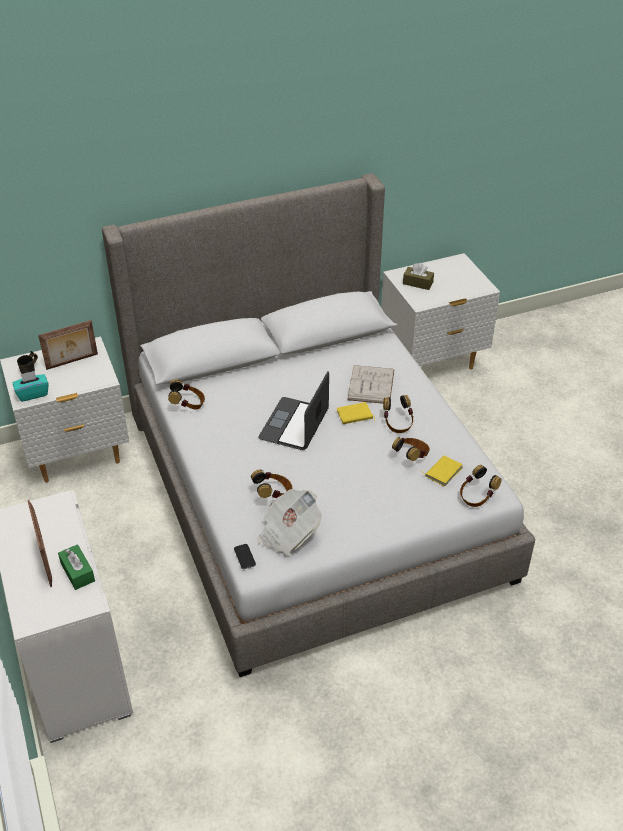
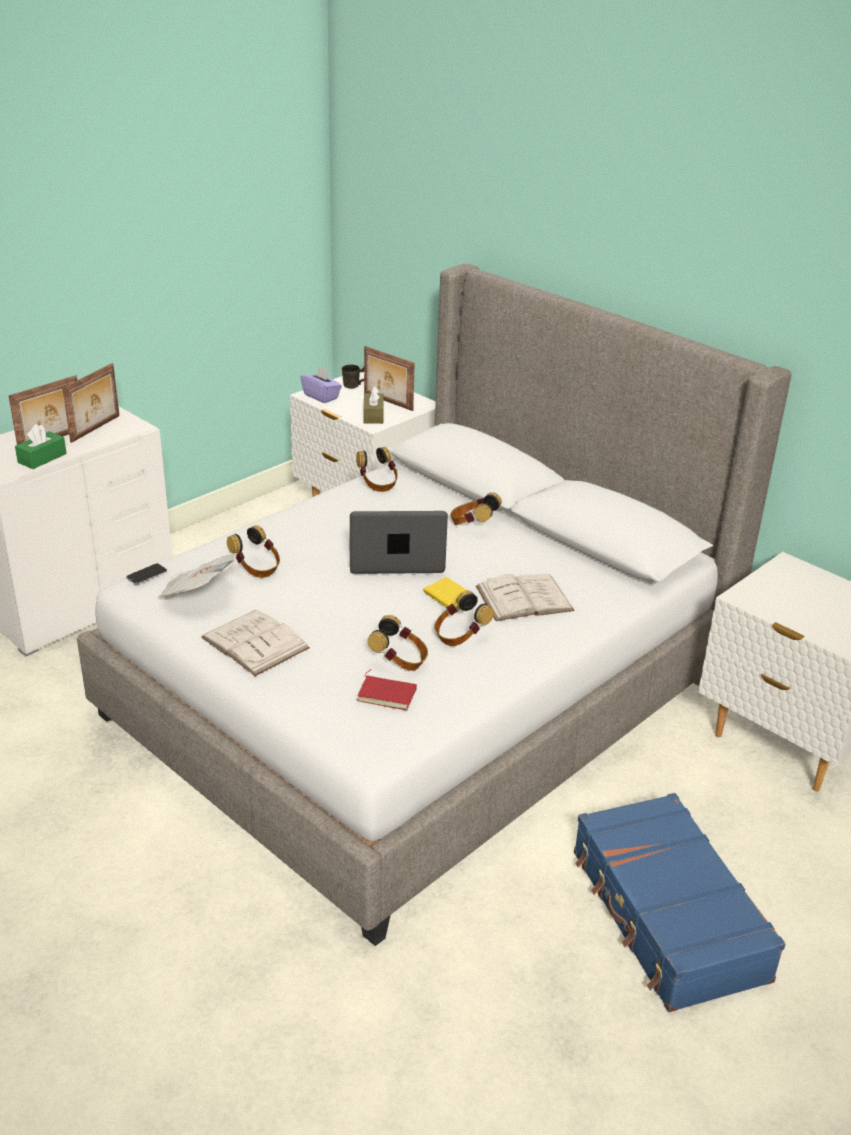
camera: 65 degrees right, 10 degrees down
(32, 394) = (321, 396): turquoise tissue box -> purple tissue box
(45, 528) = (96, 429): none -> picture frame
(361, 517) = (255, 642): none -> white book
(418, 283) = (789, 585): brown tissue box -> brown tissue box (373, 415)
(442, 471) = (387, 694): yellow book -> red book
(476, 497) = (354, 735): headphones -> headphones (472, 525)
(537, 459) = (666, 916): none -> blue suitcase

